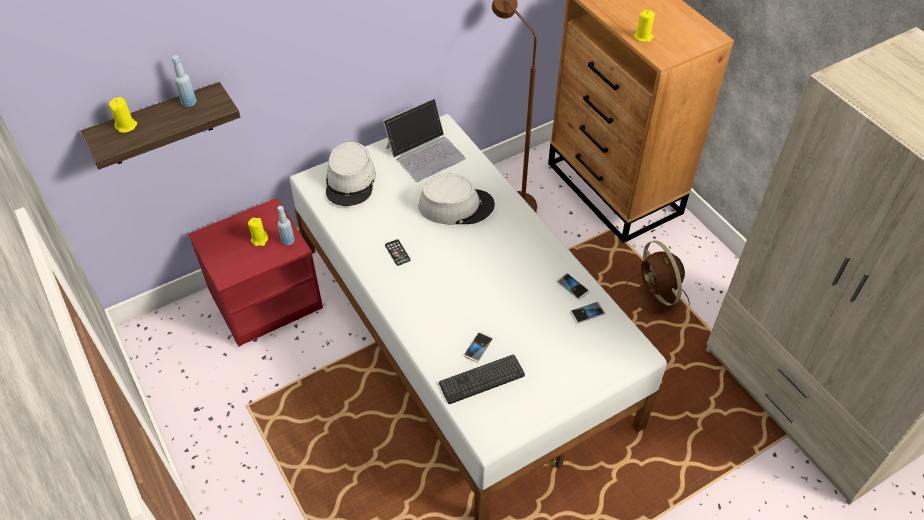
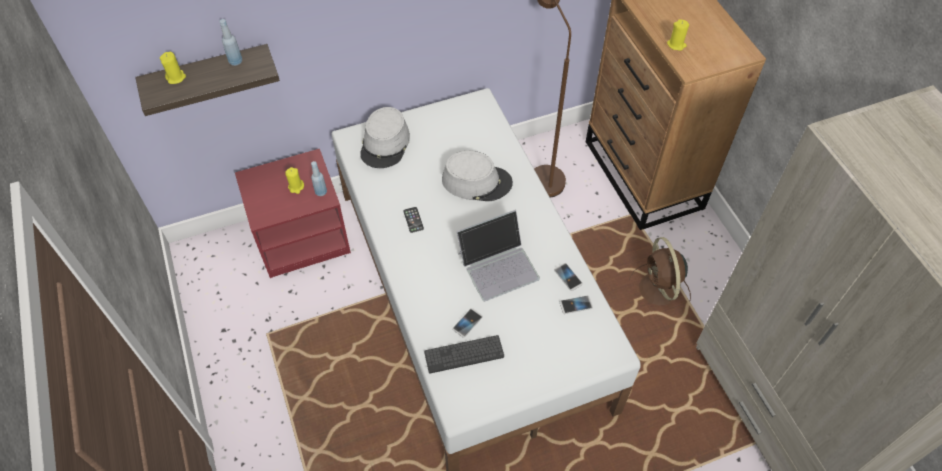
camera: 10 degrees right, 5 degrees up
(425, 152) = (460, 124): laptop -> laptop (498, 265)

